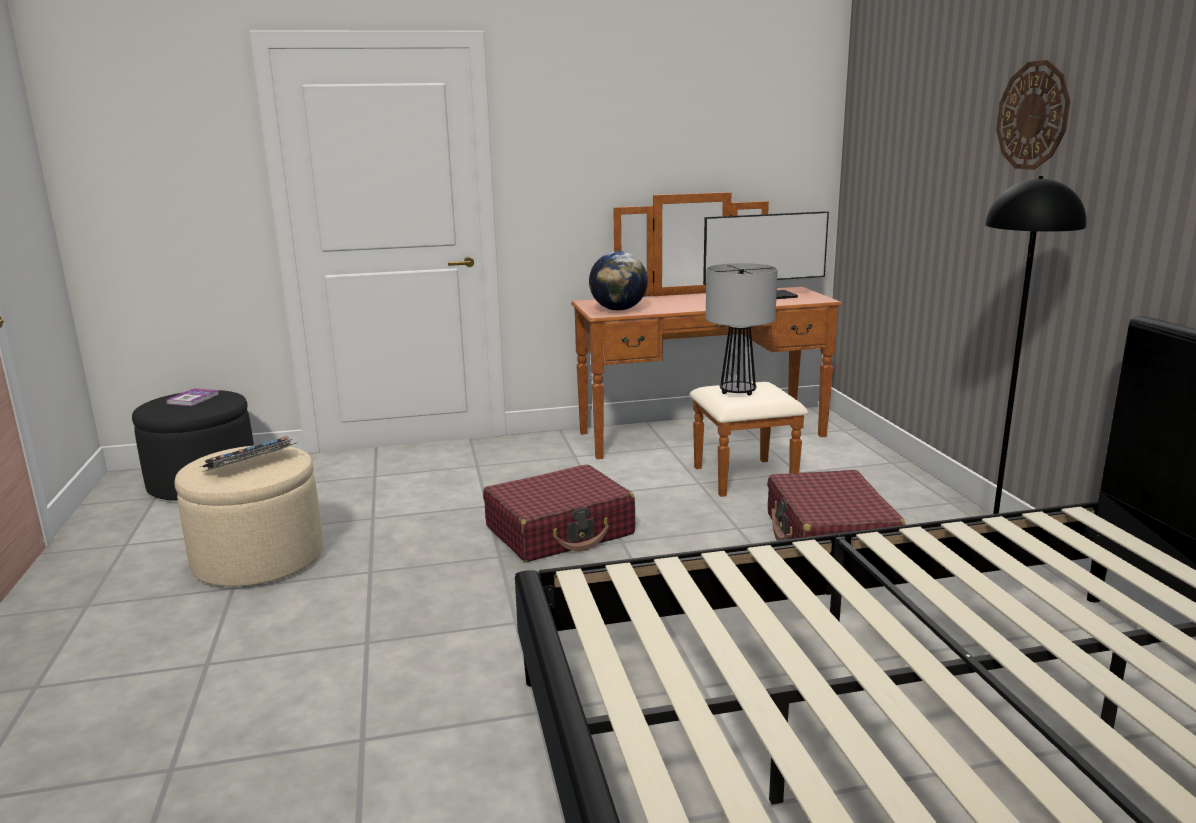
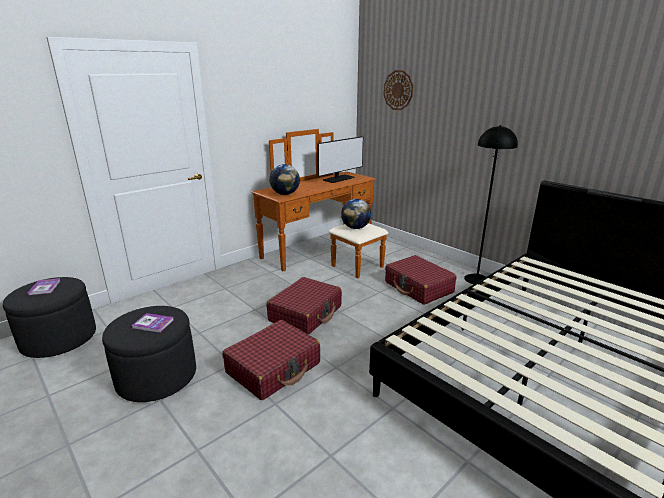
camera: 30 degrees left, 5 degrees up
(250, 465) = (153, 324): keyboard -> book
(259, 559) = (157, 377): beige ottoman -> black ottoman
(420, 594) = (274, 368): none -> red suitcase
(738, 392) = (355, 228): table lamp -> globe
(1033, 115) = (477, 97): wall clock -> wall clock (398, 90)

